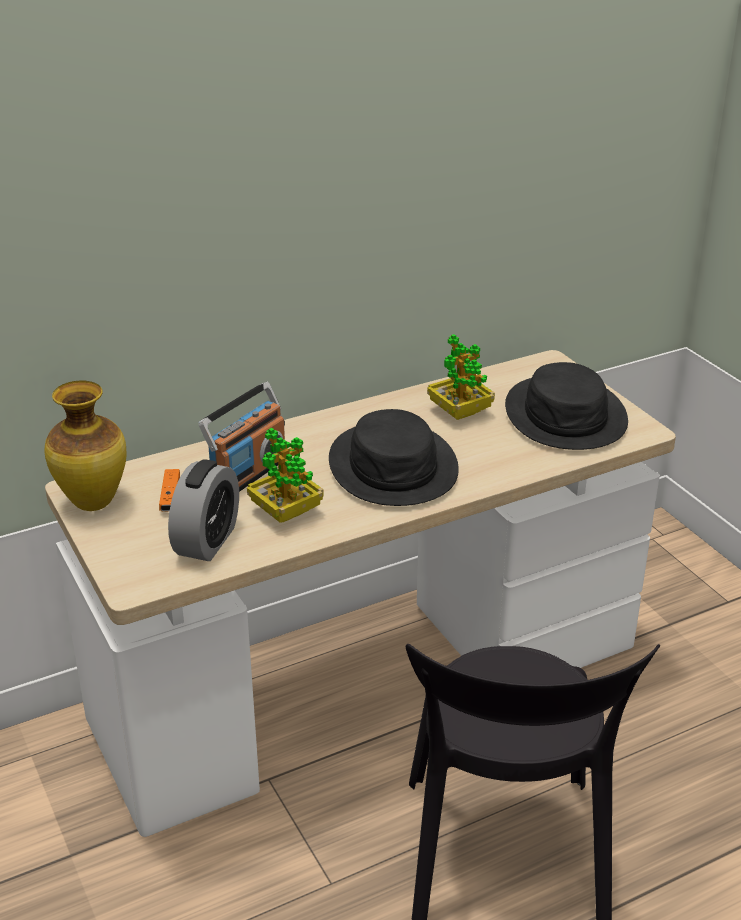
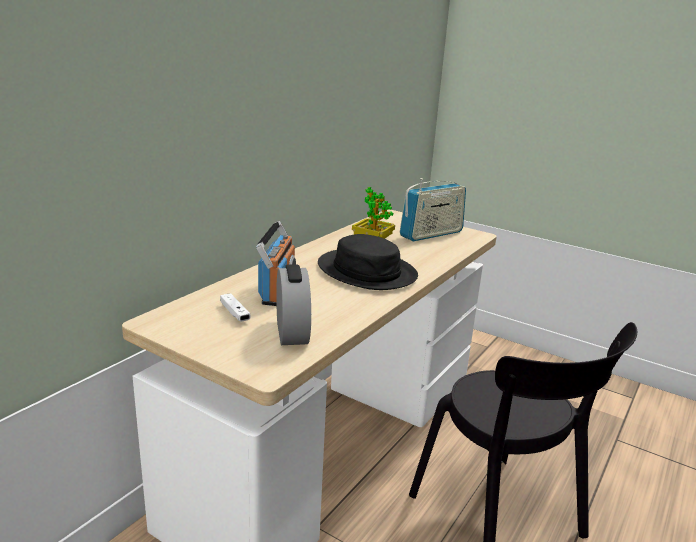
camera: 30 degrees left, 10 degrees down
(95, 503) = (177, 328): vase -> none
(170, 497) = (234, 313): orange game controller -> white game controller
(286, 512) = (328, 306): potted plant -> none
(566, 415) = (431, 234): black hat -> radio

